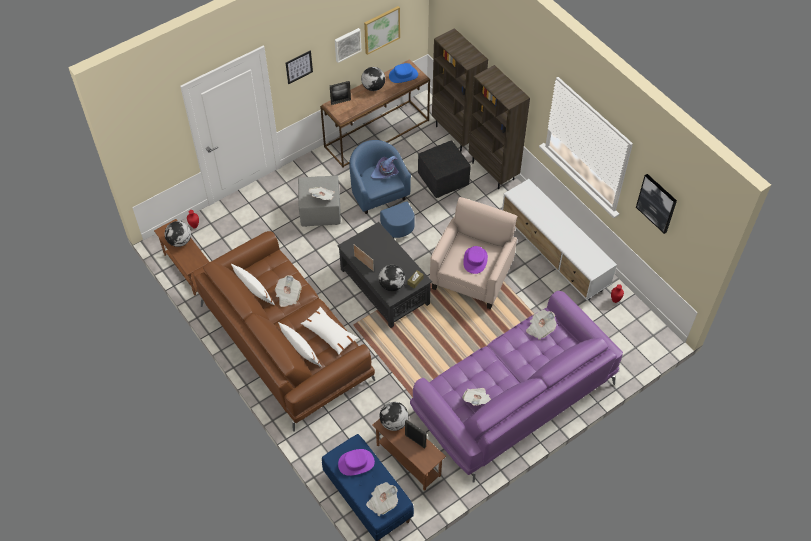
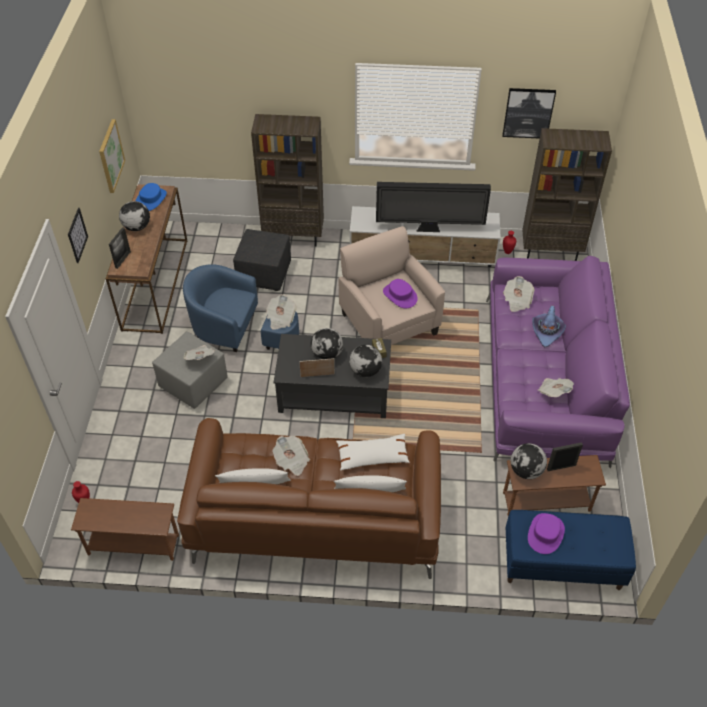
camera: 50 degrees left, 5 degrees down
(179, 241) = (115, 514): globe -> globe (327, 354)
(347, 44) = (97, 186): picture -> none
(382, 502) = (608, 541): newspaper -> newspaper (280, 318)
(386, 172) = (225, 295): purple hat -> purple hat (547, 331)
(456, 134) = (225, 233): brown bookcase -> brown bookcase (551, 251)
(554, 235) = (429, 229): none -> television

